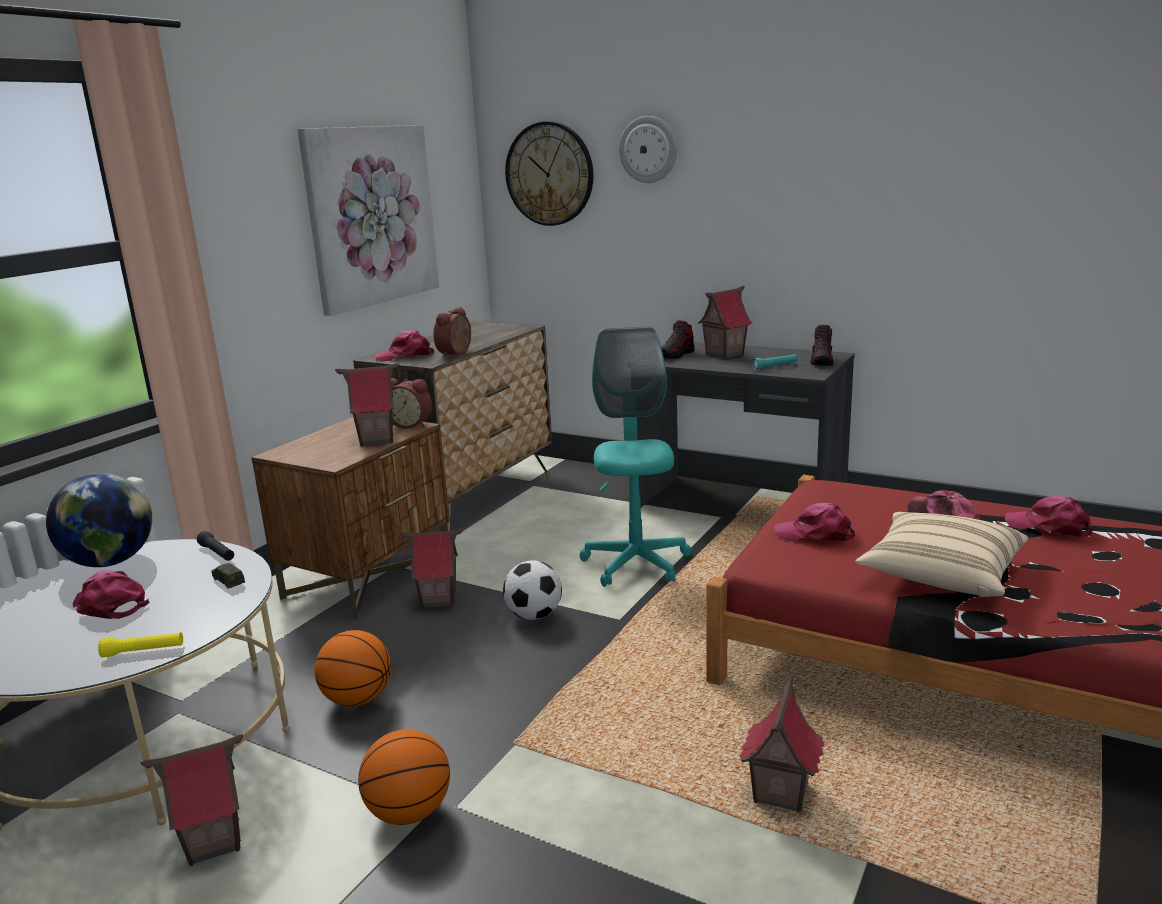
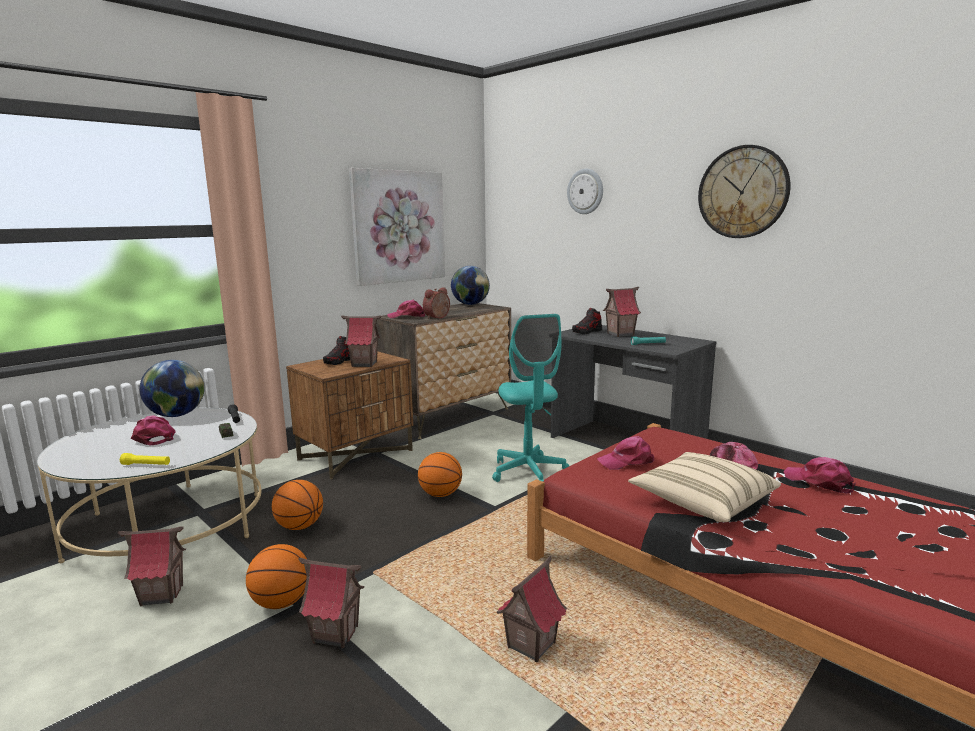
camera: 15 degrees right, 5 degrees down
(411, 424) = (393, 358): alarm clock -> none
(438, 599) = (388, 474): toy house -> toy house (335, 633)
(479, 325) = (470, 304): none -> globe
(534, 616) = (440, 494): football -> basketball
(549, 174) = (525, 207): wall clock -> wall clock (743, 192)
(636, 564) = (528, 472): turquoise office chair -> turquoise office chair turned 150 degrees clockwise
(815, 534) = (627, 461): pink cap -> pink cap turned 45 degrees counterclockwise
(822, 361) = (686, 344): shoe -> shoe (339, 361)

